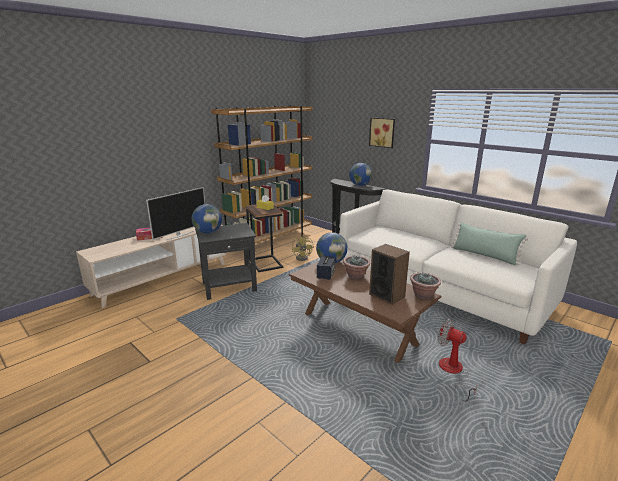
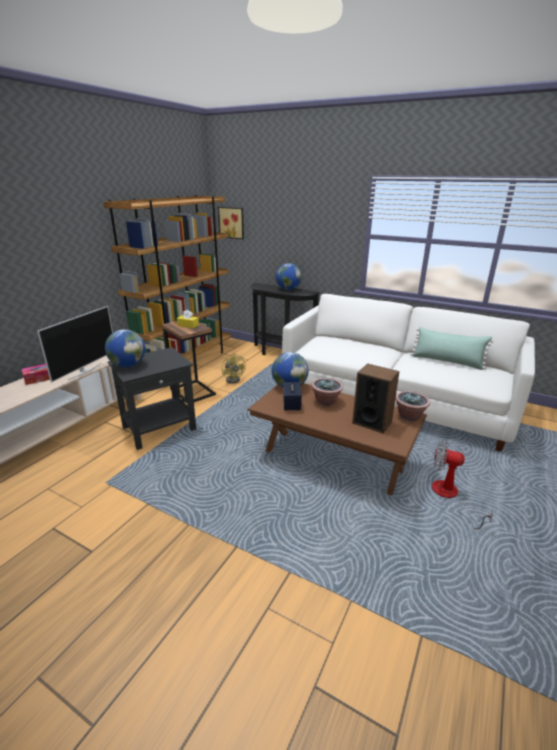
camera: 15 degrees left, 5 degrees up
(382, 132) = (312, 227): picture -> picture (232, 222)

